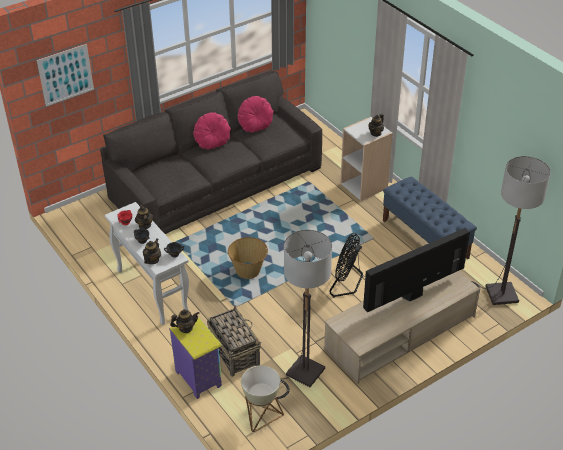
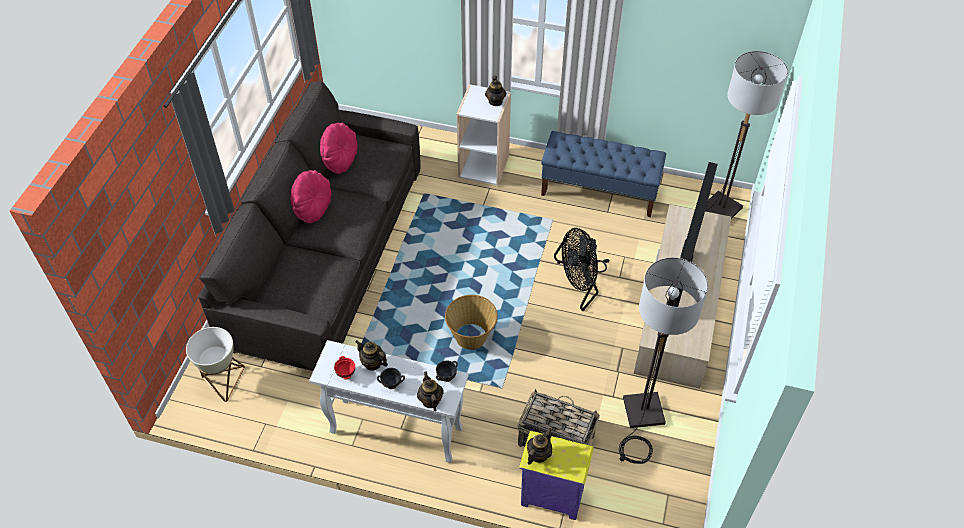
camera: 40 degrees left, 10 degrees up
(66, 75) = (132, 229): picture -> none
(262, 415) = (653, 489): planter -> planter (223, 380)

